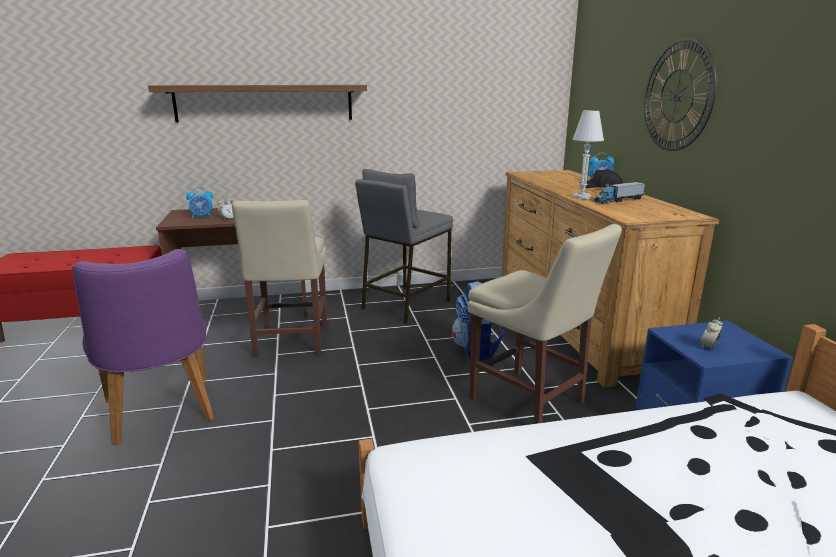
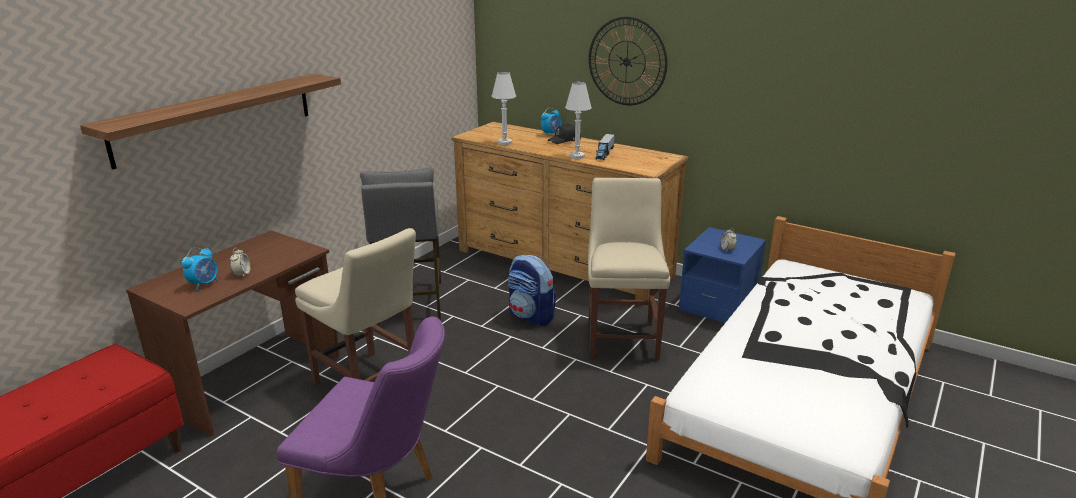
camera: 45 degrees left, 5 degrees up
(531, 402) = (622, 337): beige chair -> beige chair turned 90 degrees counterclockwise
(539, 180) = (504, 142): none -> white table lamp

